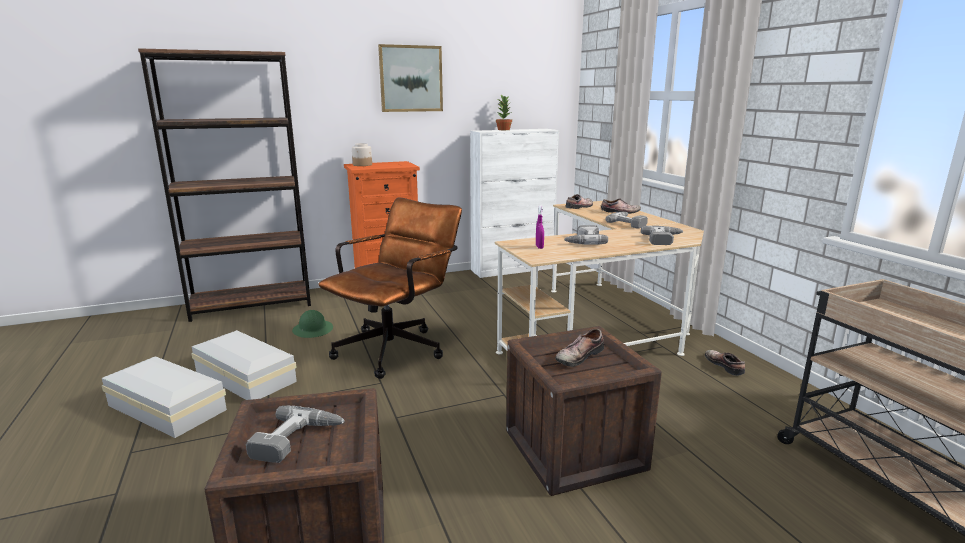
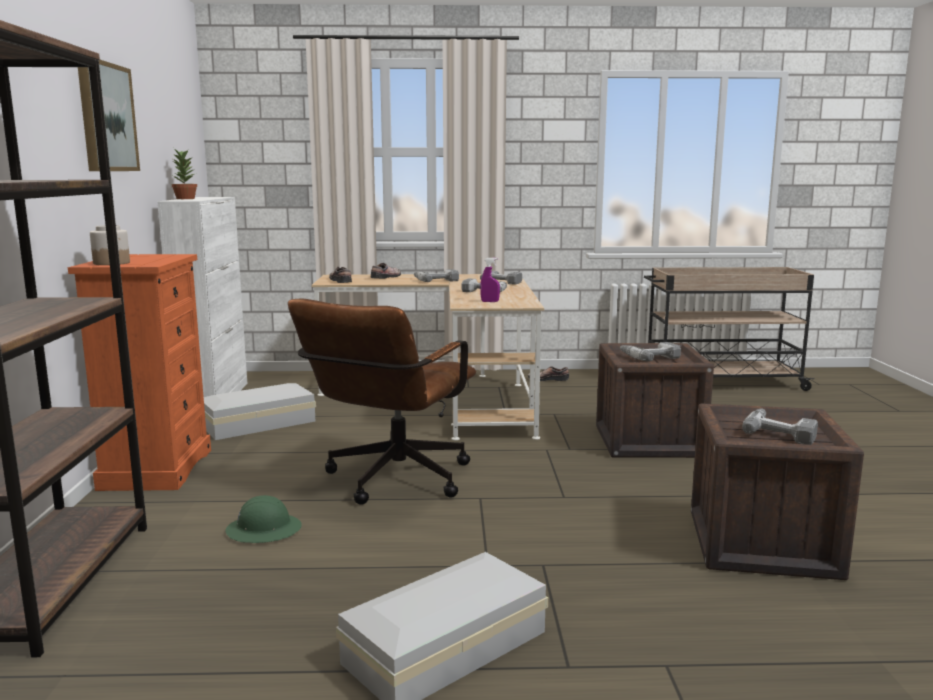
camera: 70 degrees left, 5 degrees down
(245, 375) = (383, 583): white storage box -> white storage box (256, 423)
(397, 347) = (391, 482): brown office chair -> brown office chair turned 120 degrees counterclockwise
(578, 356) = (649, 356): shoe -> power drill

